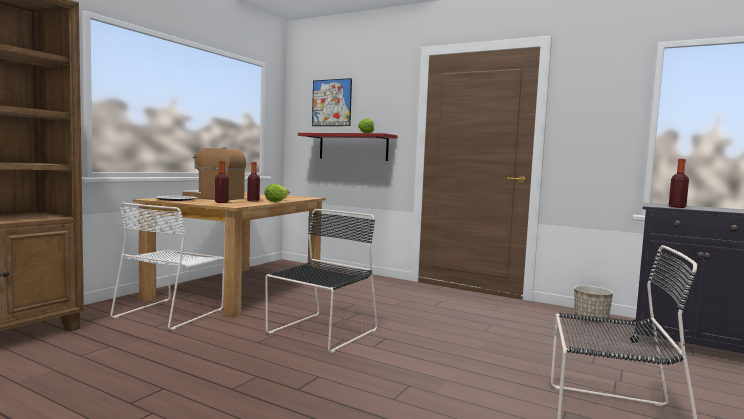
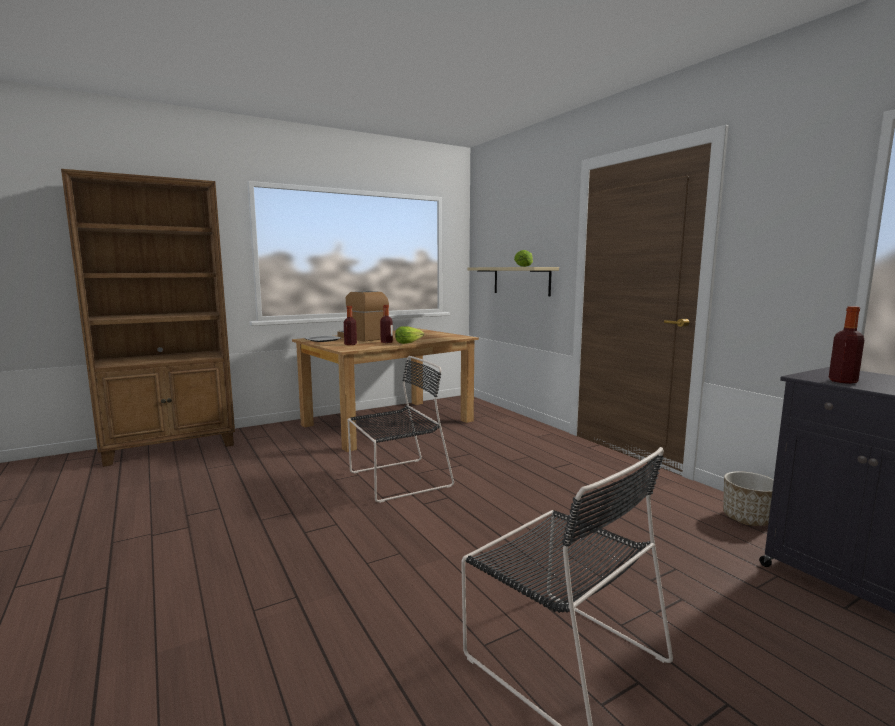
camera: 30 degrees right, 5 degrees up
(172, 312) = (308, 440): white chair -> none
(331, 102) = (504, 232): picture -> none
(353, 147) = (521, 280): red shelf -> beige shelf

